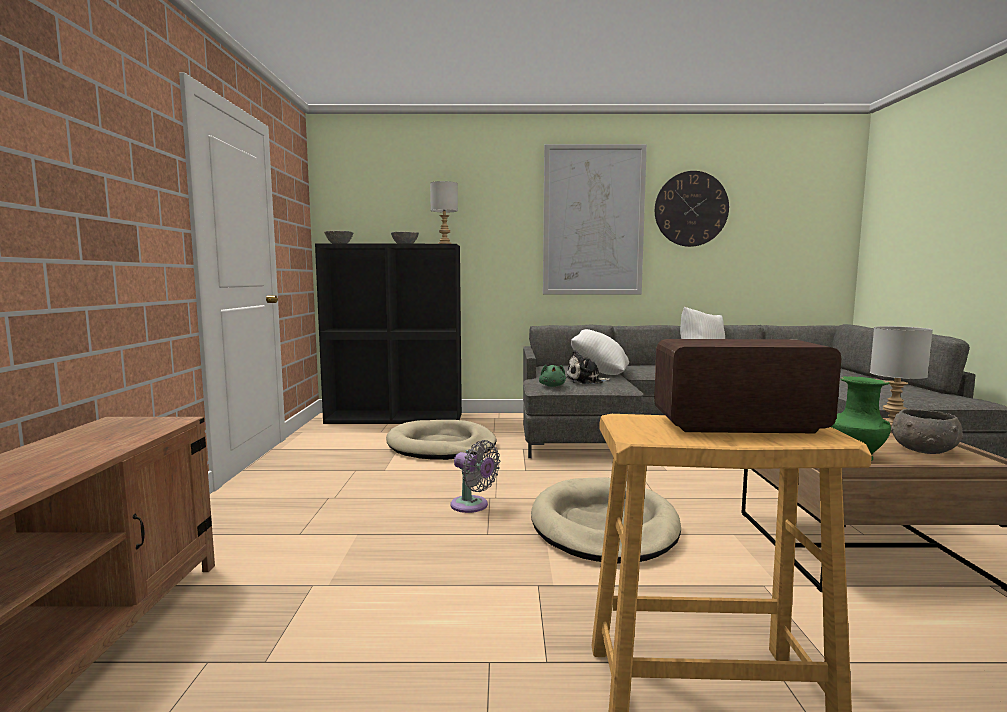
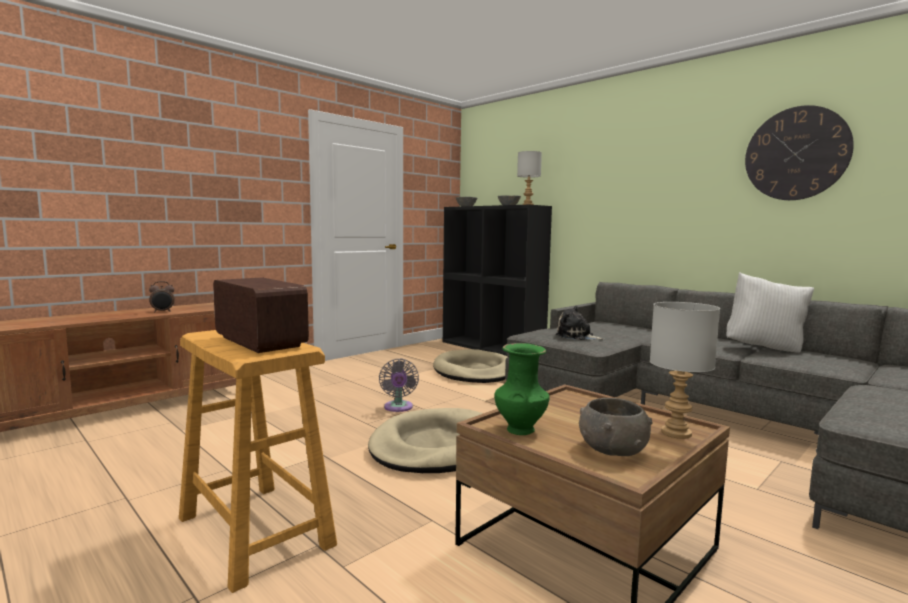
camera: 45 degrees right, 0 degrees up
(81, 453) = (163, 312): none -> alarm clock
(552, 386) = (535, 334): green plush toy -> none
(593, 221) = (673, 176): picture -> none
(599, 373) = (623, 334): white pillow -> none

